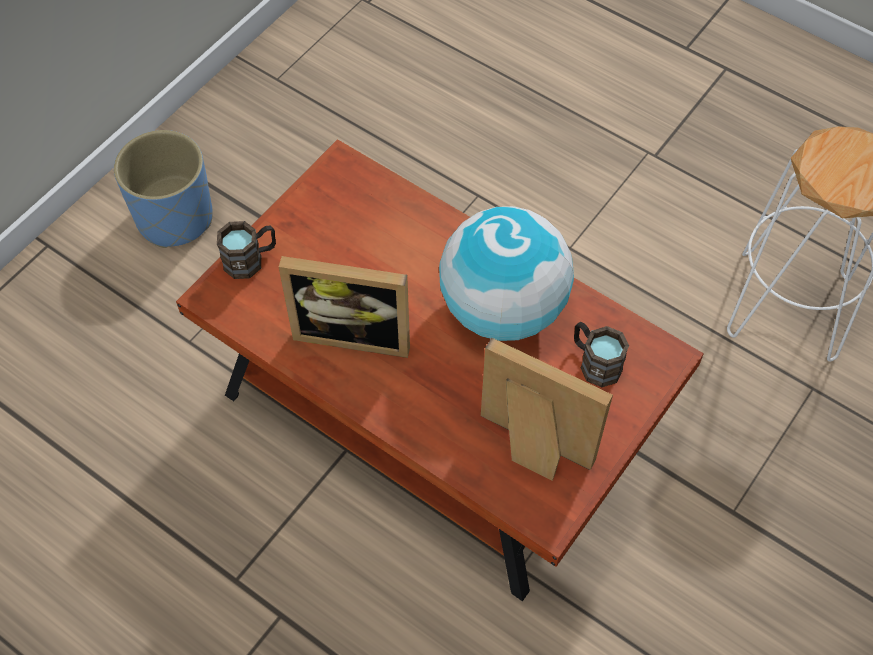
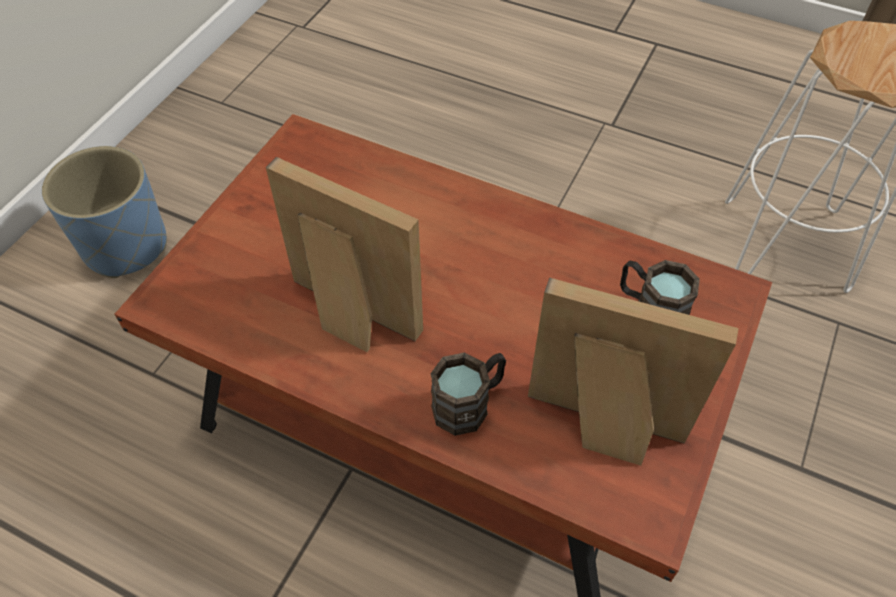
camera: 10 degrees left, 5 degrees down
(251, 259) = (206, 252): brown mug -> brown mug (469, 403)
(354, 331) = (347, 317): picture frame -> picture frame turned 150 degrees counterclockwise
(503, 309) = (524, 266): globe -> none

